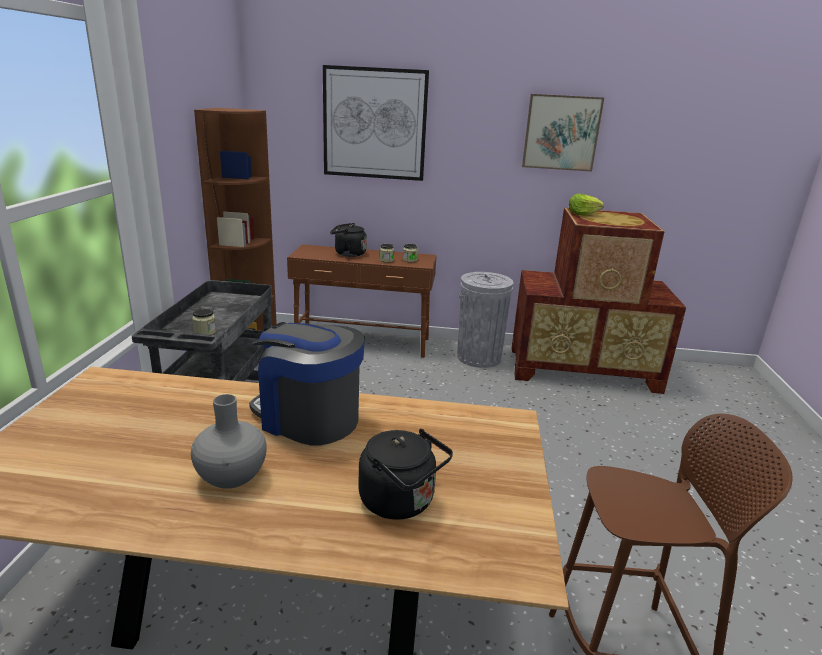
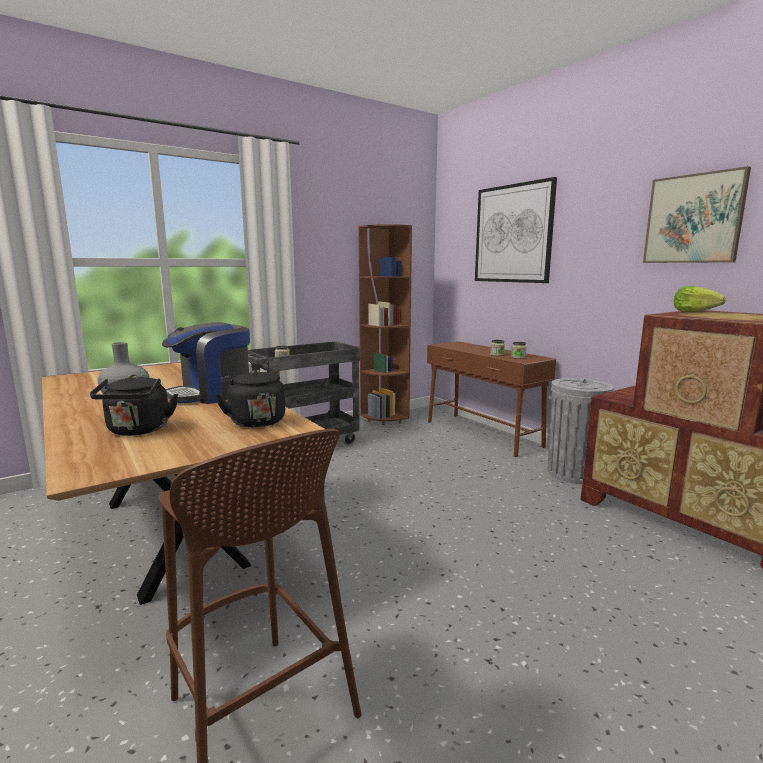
camera: 50 degrees right, 10 degrees down
(308, 417) = (212, 394): coffee machine -> coffee machine turned 120 degrees counterclockwise
(348, 254) = (476, 348): black kettle -> black kettle (255, 421)

